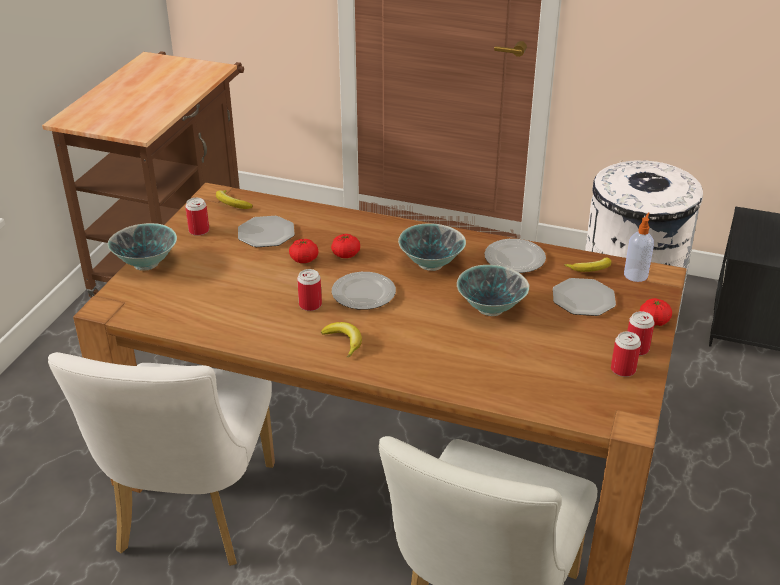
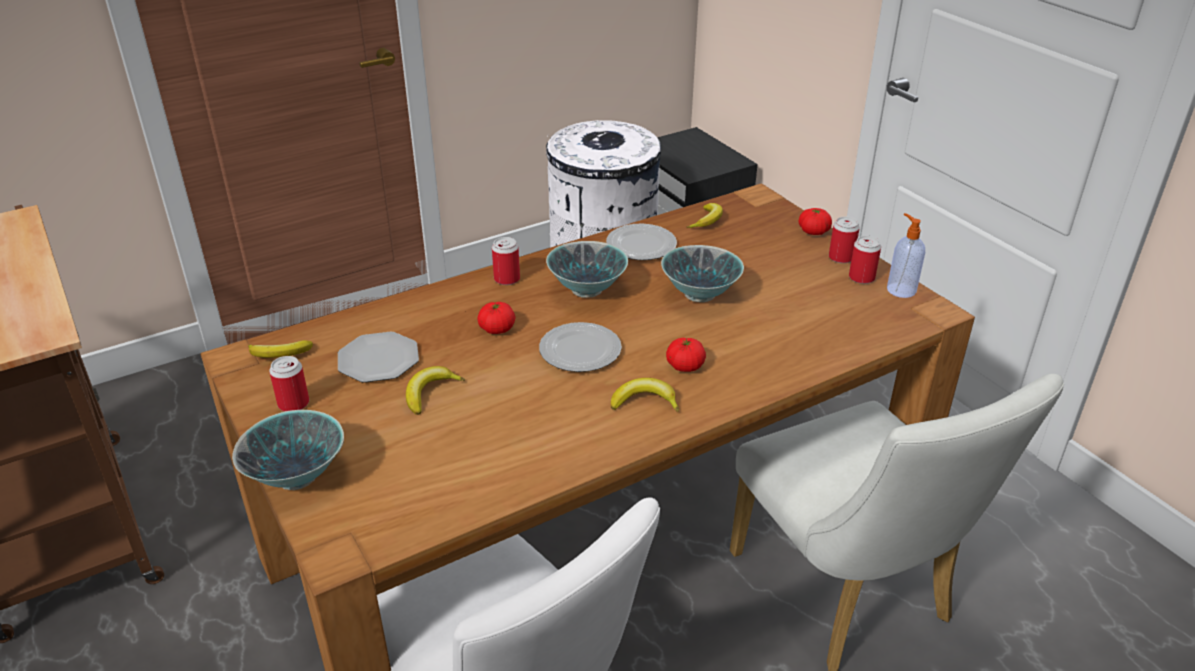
camera: 50 degrees left, 0 degrees up
(258, 265) = (430, 393): none -> banana
(304, 259) = (466, 358): tomato -> tomato (685, 366)
(310, 305) = (553, 393): can -> can (507, 279)
(584, 299) = (744, 245): plate -> none
(636, 274) = (742, 206): soap dispenser -> soap dispenser (900, 289)

